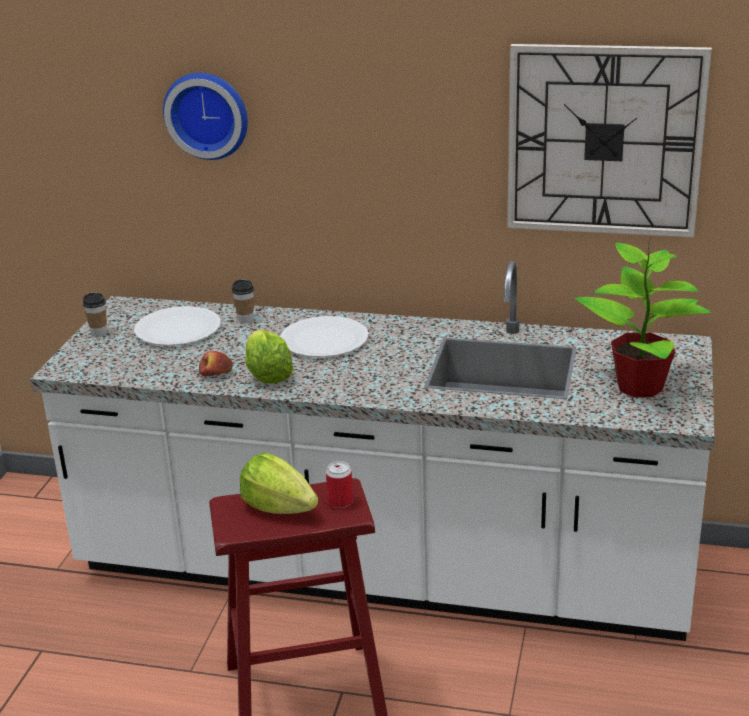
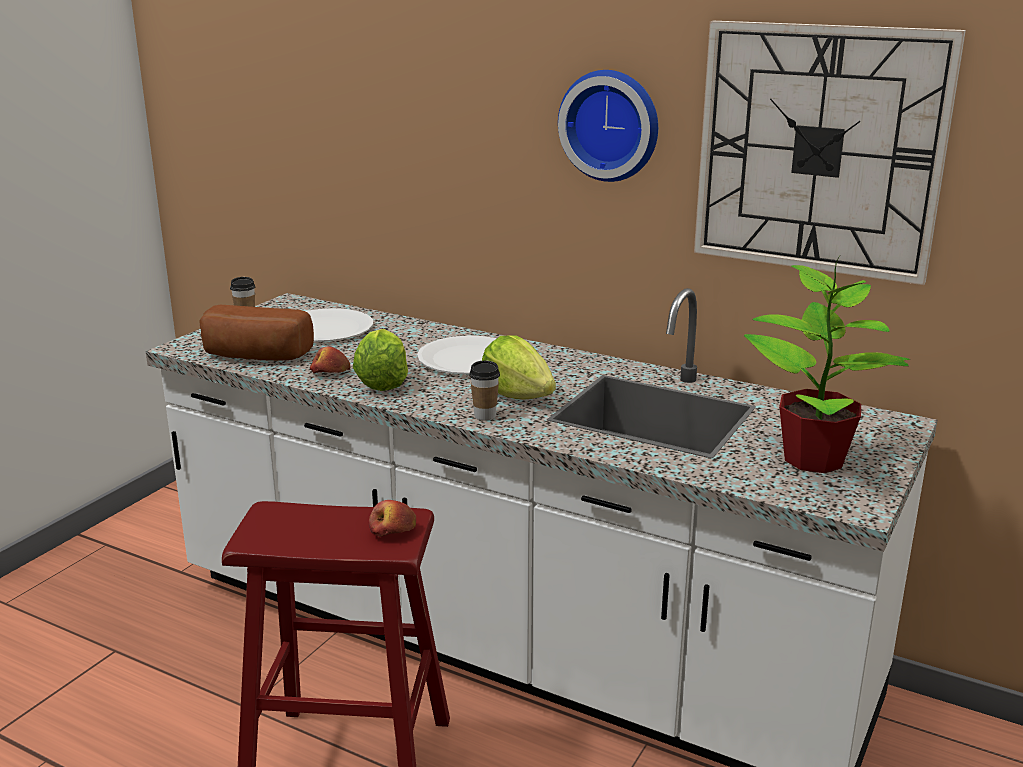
camera: 15 degrees right, 5 degrees down
(136, 368) = (254, 356): none -> bread
(208, 114) = (387, 96): wall clock -> wall clock (611, 125)
(245, 320) = (400, 330): cup -> cup (485, 416)
(278, 507) = (320, 524): lettuce -> lettuce (518, 395)
(340, 502) = (392, 531): can -> apple

